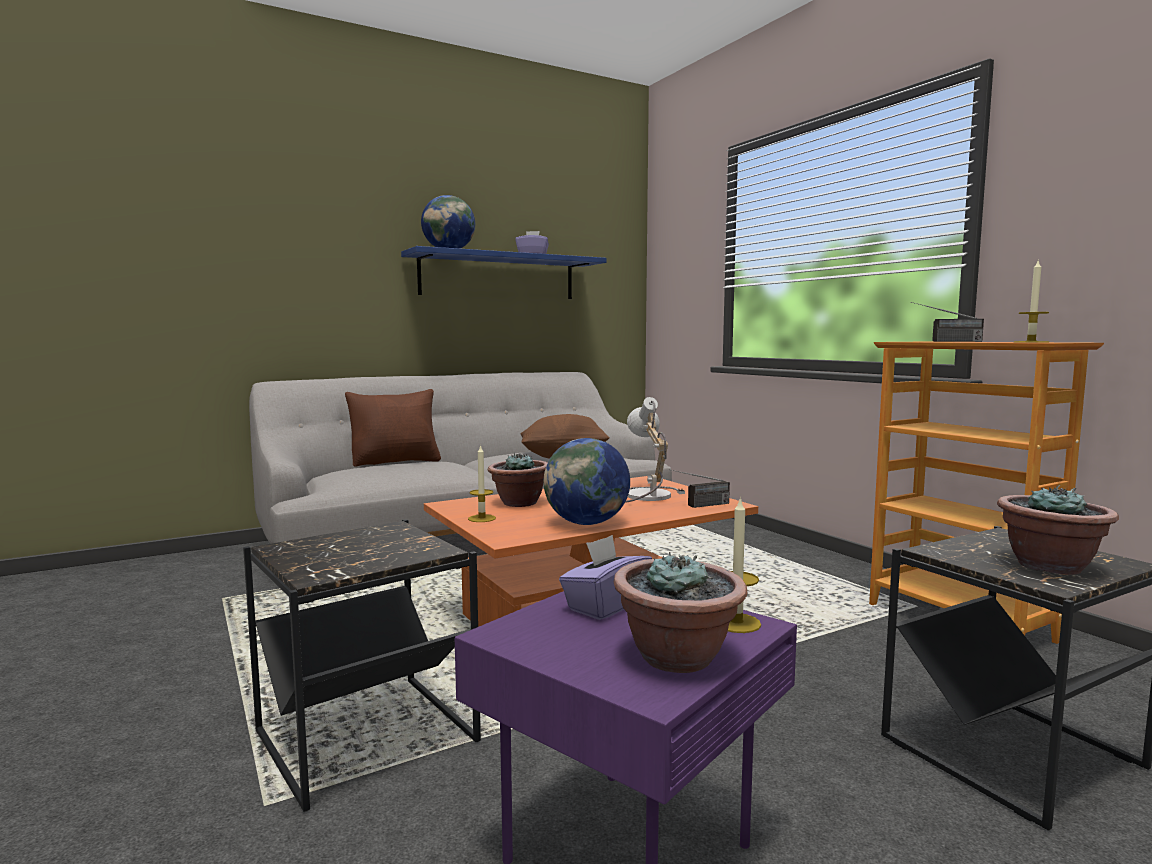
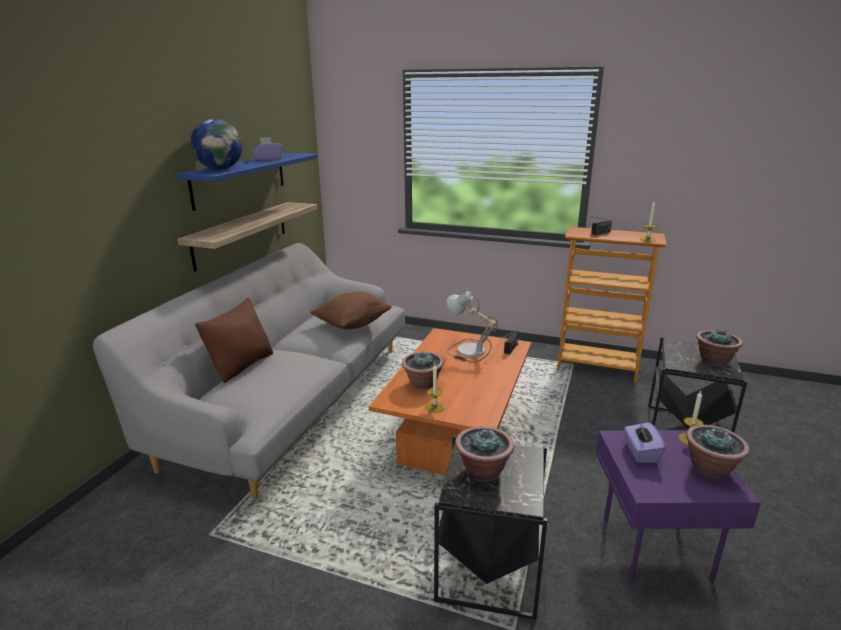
camera: 40 degrees left, 15 degrees up
(350, 544) = (483, 471): none -> potted plant
(489, 339) = (241, 234): none -> shelf
(587, 523) = (491, 389): globe -> none

